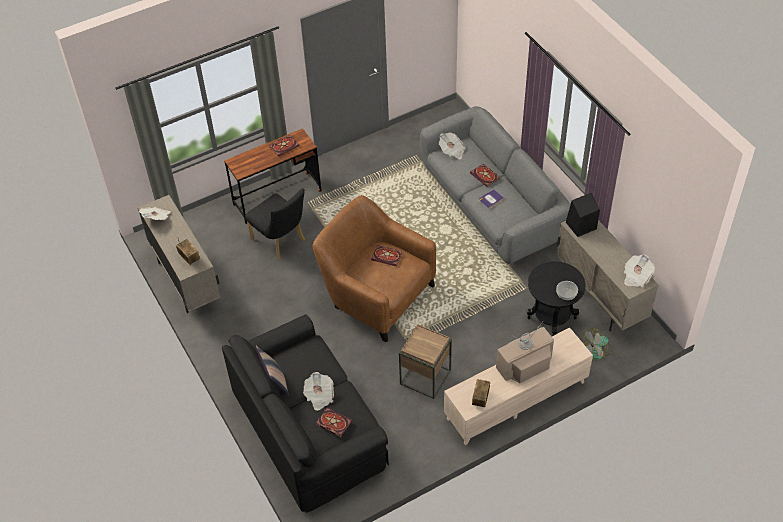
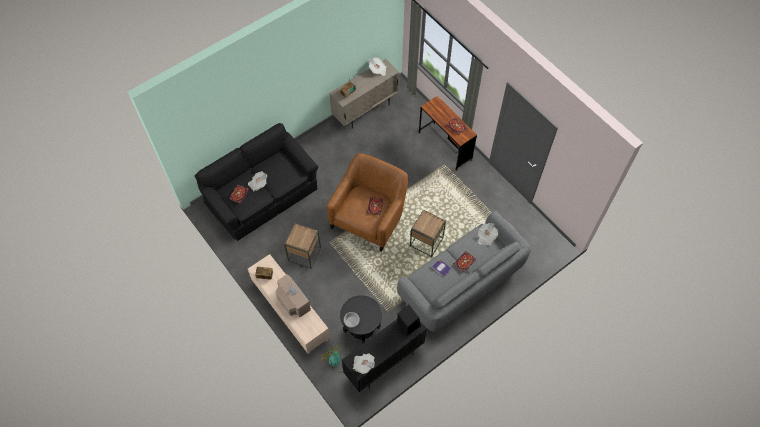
camera: 80 degrees right, 10 degrees up
(275, 381) = (268, 159): pillow -> none
(281, 241) = (406, 155): black chair -> none
(427, 235) = (426, 242): none -> brown side table
(600, 299) = (384, 362): beige cabinet -> black cabinet

